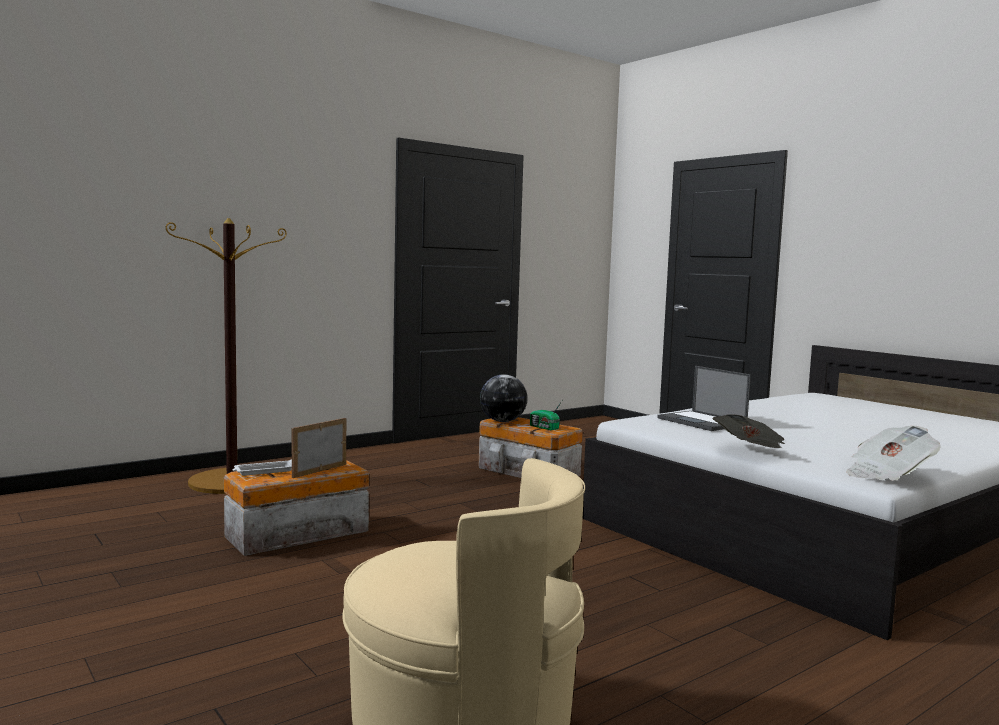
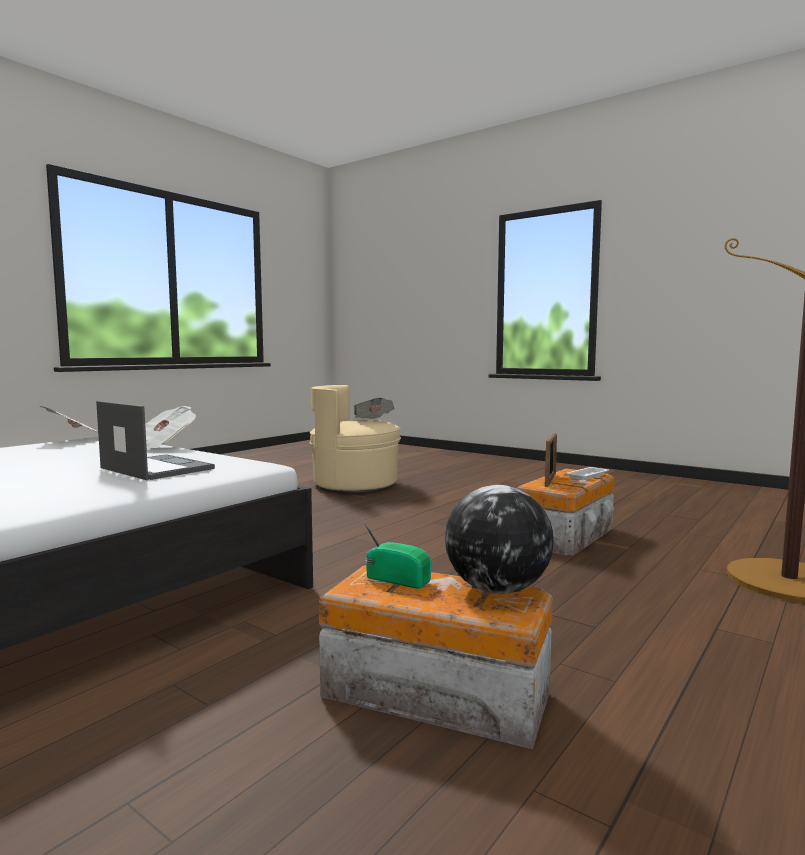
camera: 165 degrees right, 0 degrees up
(416, 564) = (373, 421): none -> newspaper

